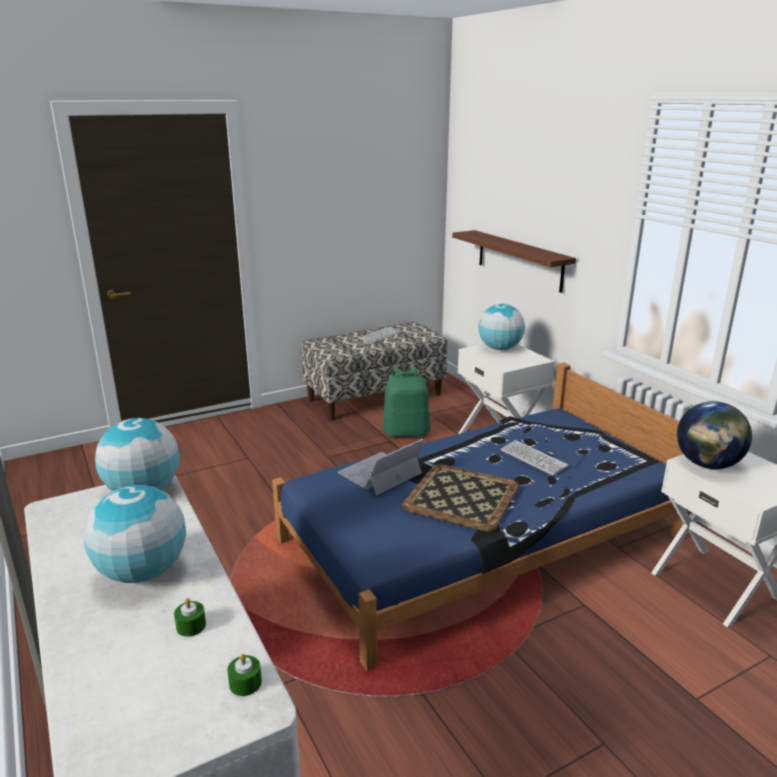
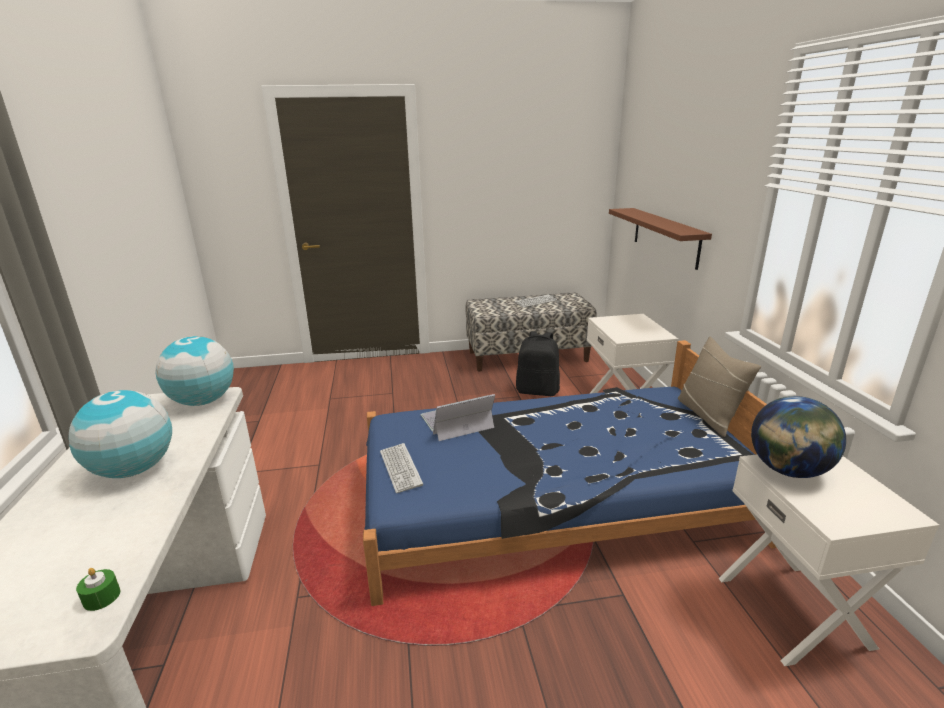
camera: 20 degrees right, 0 degrees up
(191, 626) = (118, 528): green candle -> none
(406, 432) = (538, 391): green backpack -> black backpack
(462, 496) = (516, 457): tray -> none
(500, 348) = (629, 321): globe -> none
(533, 458) = (612, 431): keyboard -> keyboard (400, 468)
(603, 431) = (708, 415): none -> beige pillow

